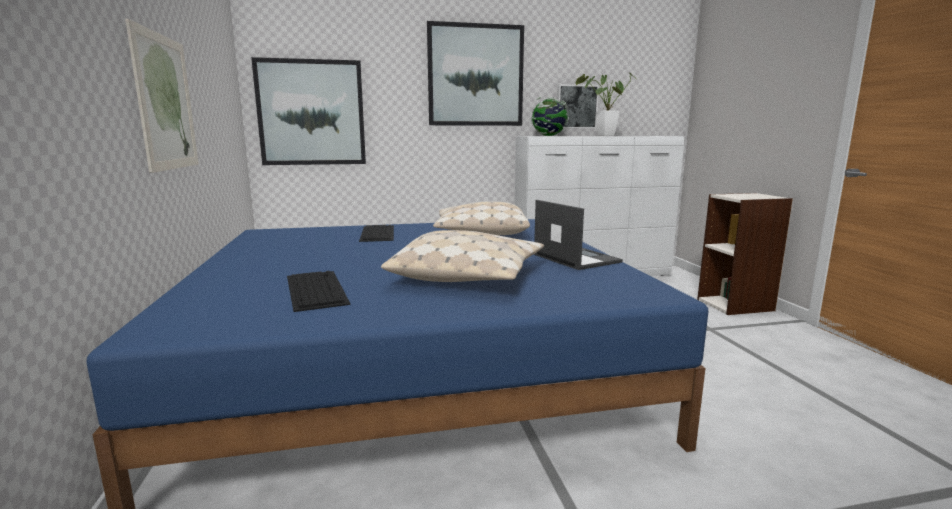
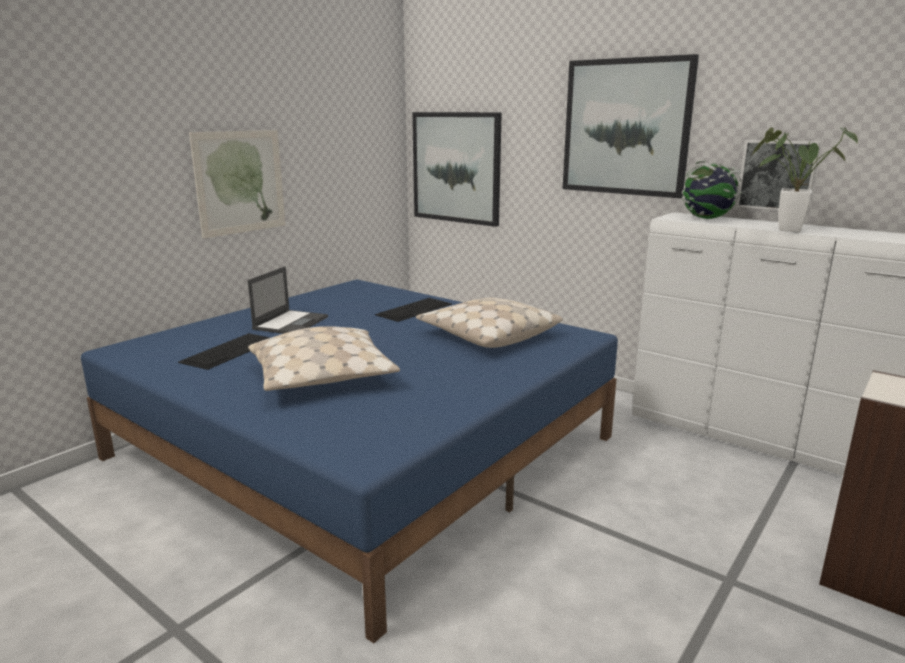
camera: 50 degrees right, 5 degrees up
(575, 258) = (451, 395): laptop -> laptop (291, 322)

